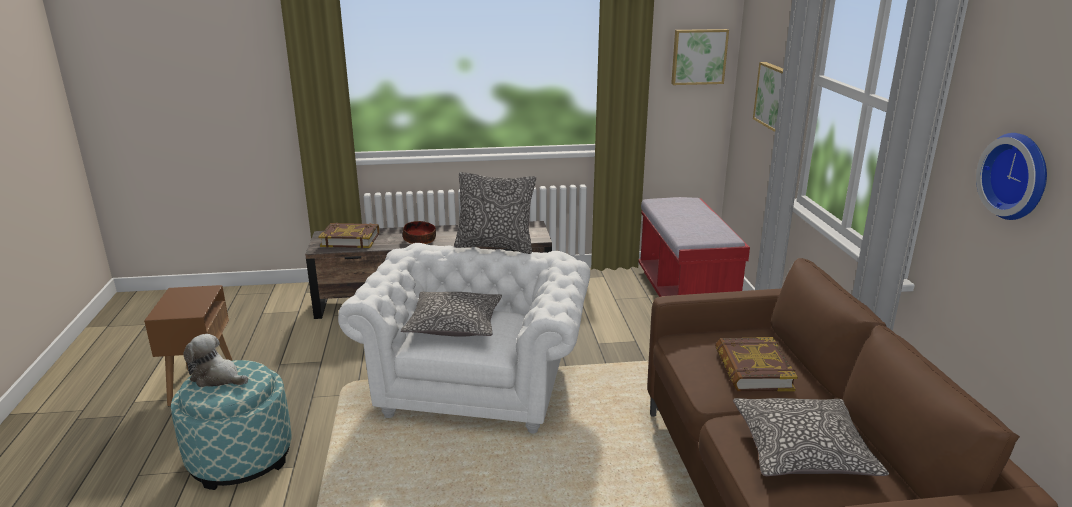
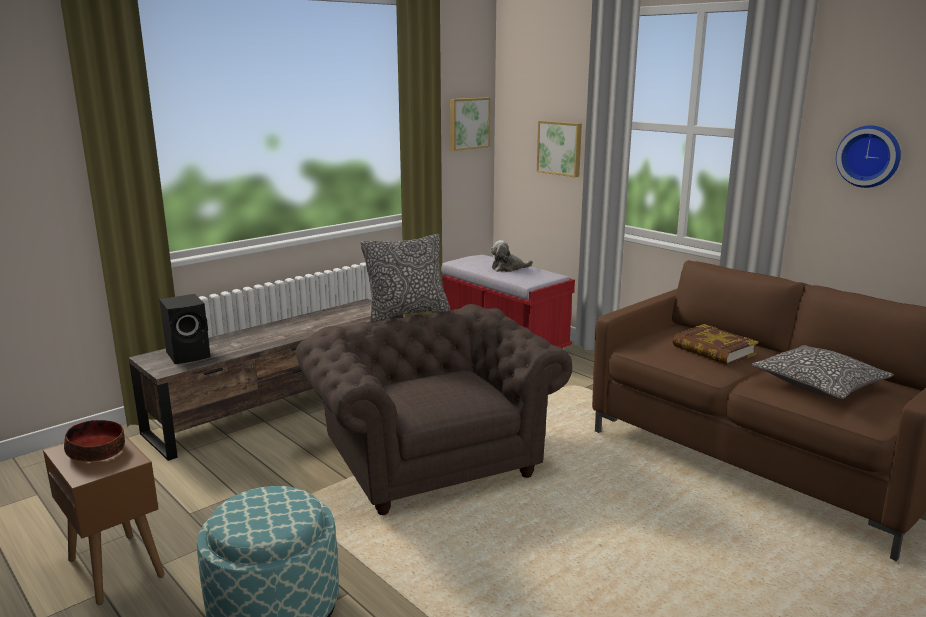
camera: 35 degrees left, 5 degrees down
(217, 378) = (252, 513): plush toy -> plush toy (508, 268)
(350, 239) = (190, 355): book -> black speaker
(419, 240) = (271, 338): bowl -> bowl (96, 452)
(454, 325) = (431, 392): pillow -> none
(477, 385) = (429, 460): white armchair -> brown armchair

